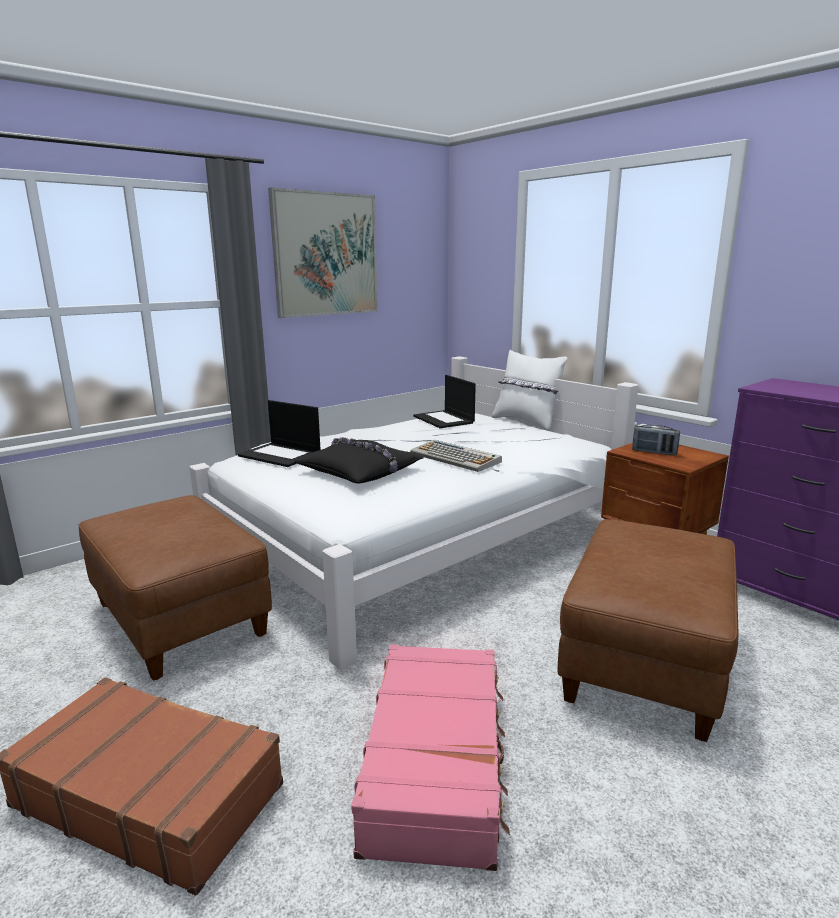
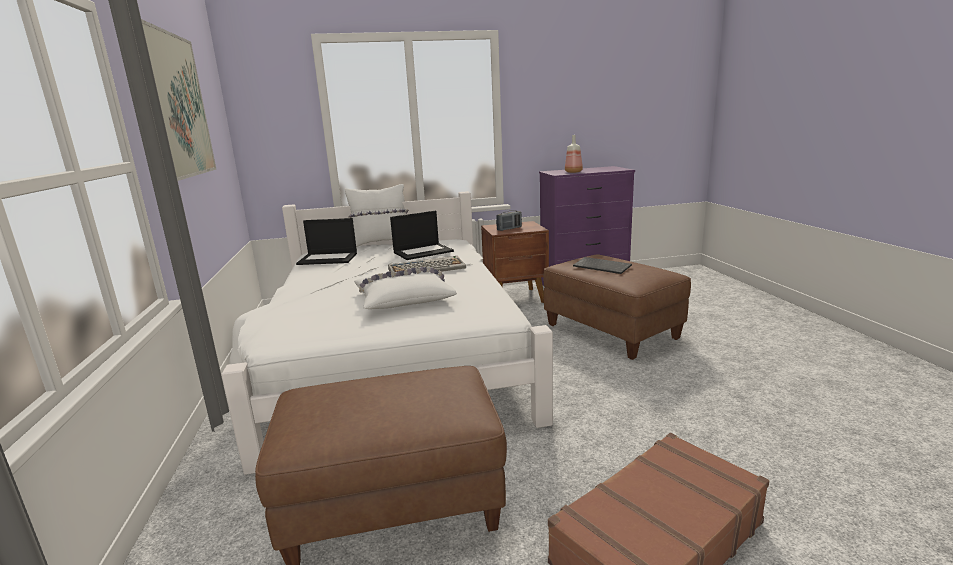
camera: 60 degrees left, 0 degrees up
(281, 455) = (307, 319): laptop -> laptop (423, 252)
(360, 471) = (403, 298): black pillow -> white pillow
(436, 763) = (667, 410): pink suitcase -> none
(642, 550) = (603, 266): none -> keyboard
(800, 391) = (574, 172): none -> bottle

